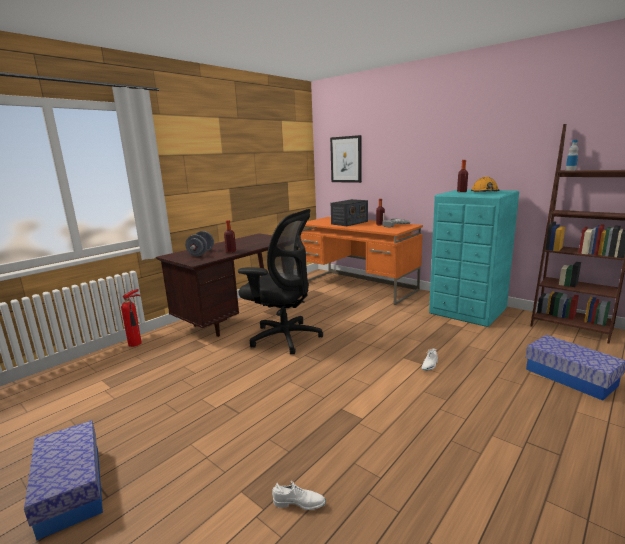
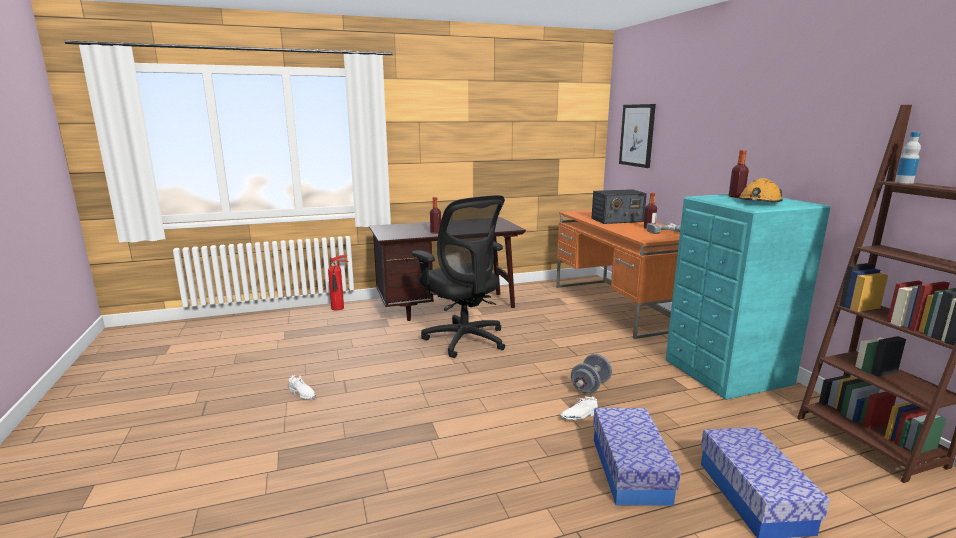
camera: 30 degrees right, 0 degrees up
(71, 489) = (189, 401): storage box -> storage box (629, 470)
(201, 253) = (408, 229): grey dumbbell -> grey dumbbell (590, 387)
(299, 503) = (304, 478): white shoe -> white shoe (303, 394)

